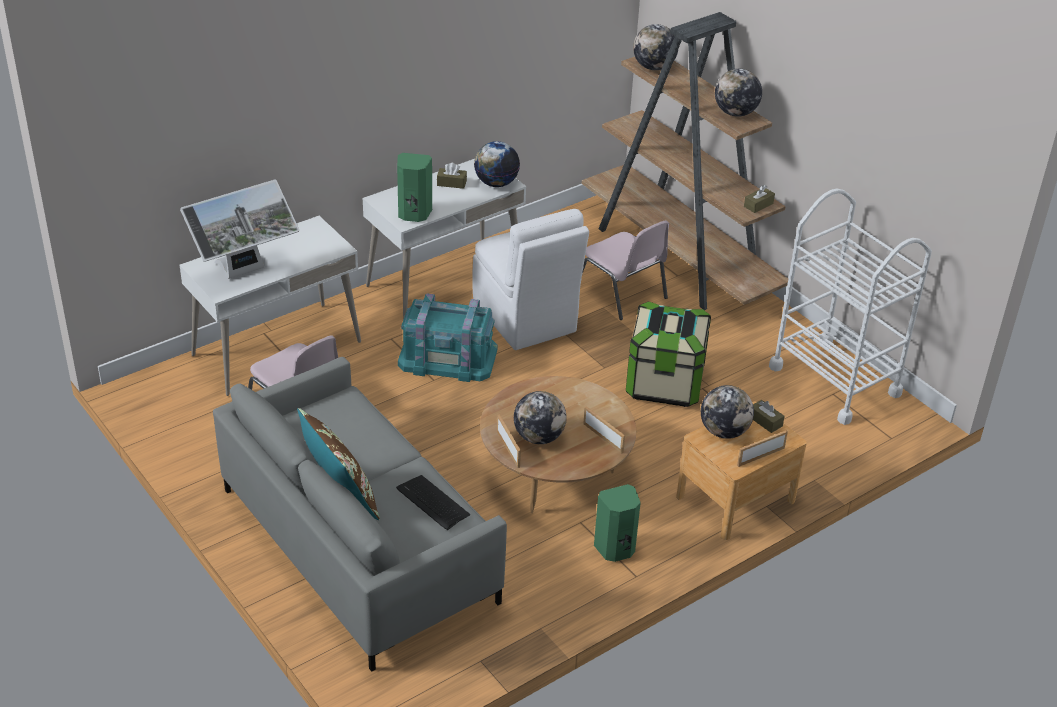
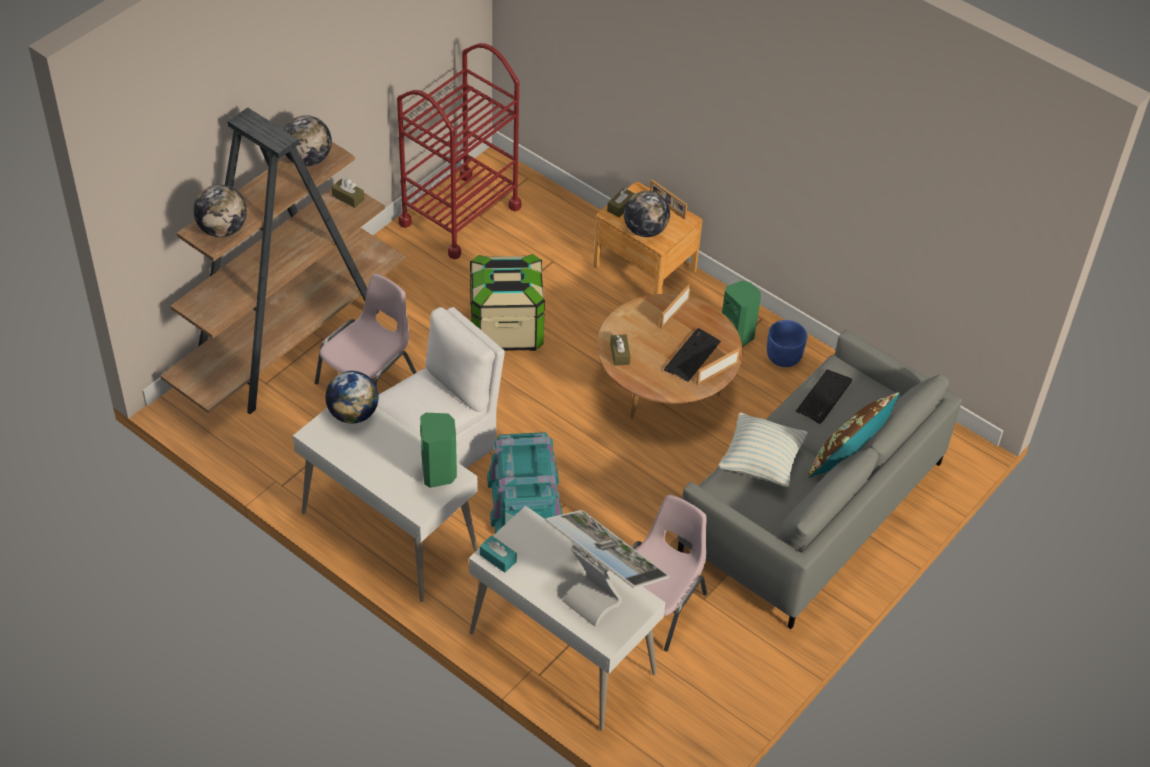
camera: 105 degrees left, 10 degrees up
(310, 228) = (498, 558): none -> turquoise tissue box
(366, 434) = (760, 462): none -> pillow
(451, 183) = (365, 453): brown tissue box -> brown tissue box (619, 354)
(539, 437) = (692, 355): globe -> keyboard
(572, 579) = (784, 357): none -> blue planter
(834, 380) = (460, 215): white cart -> red cart

